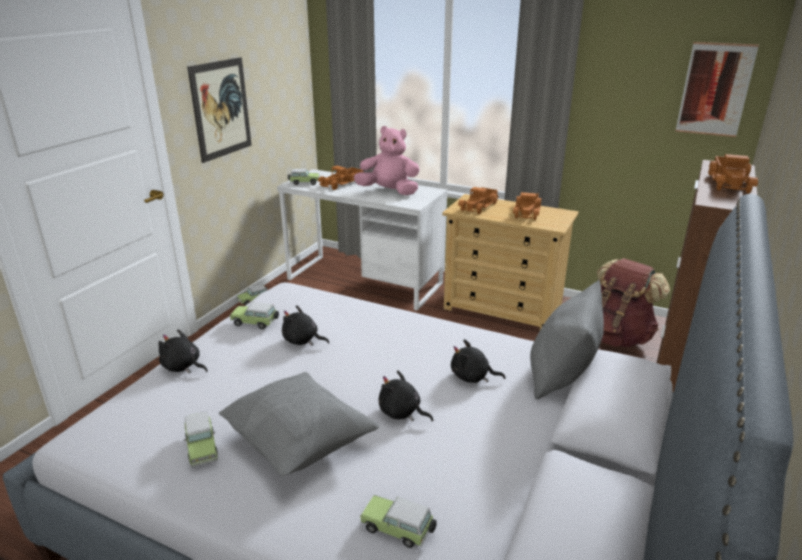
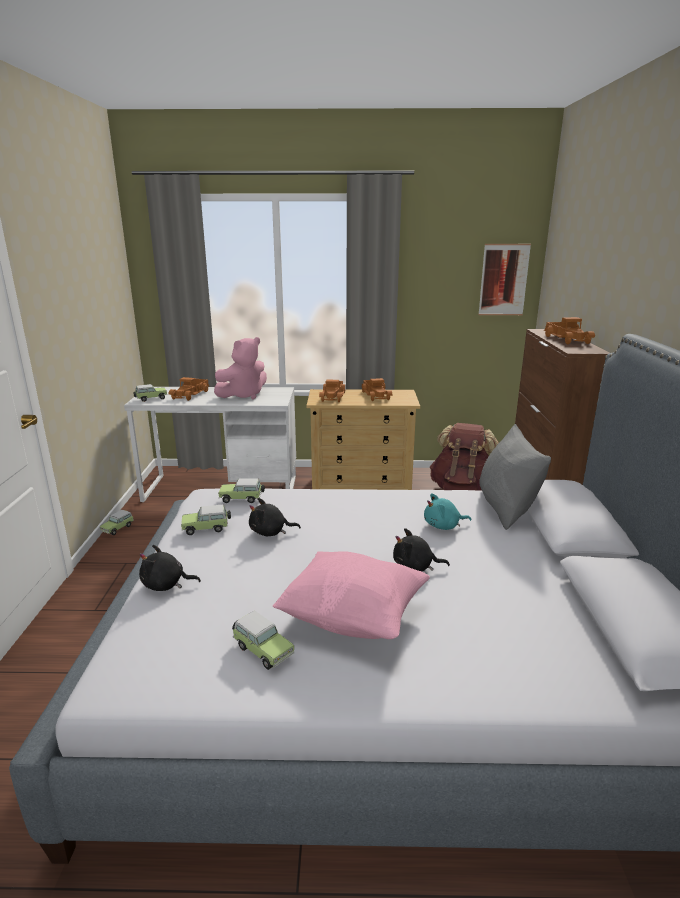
camera: 25 degrees left, 5 degrees down
(221, 109) = (71, 325): picture -> none
(299, 444) = (353, 617): grey pillow -> pink pillow
(389, 192) = (244, 395): pink plush toy -> pink plush toy turned 150 degrees clockwise
(399, 530) = (505, 656): toy car -> toy car (242, 499)
(472, 377) = (443, 526): black plush toy -> turquoise plush toy

